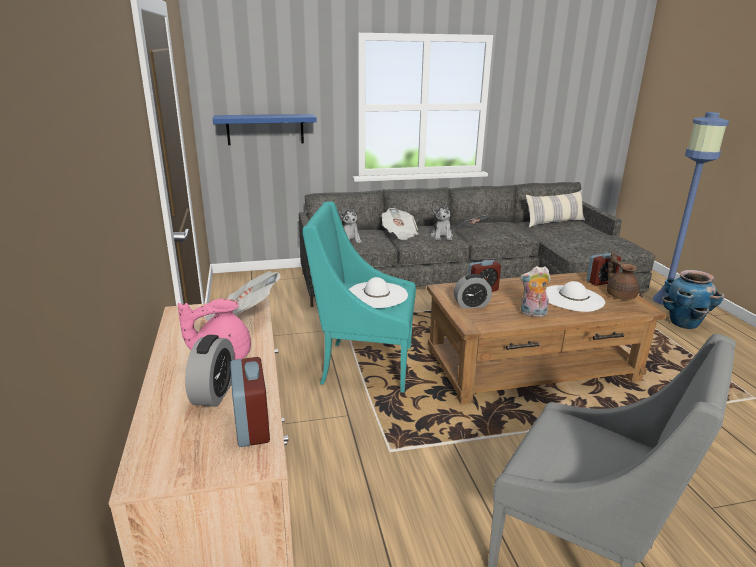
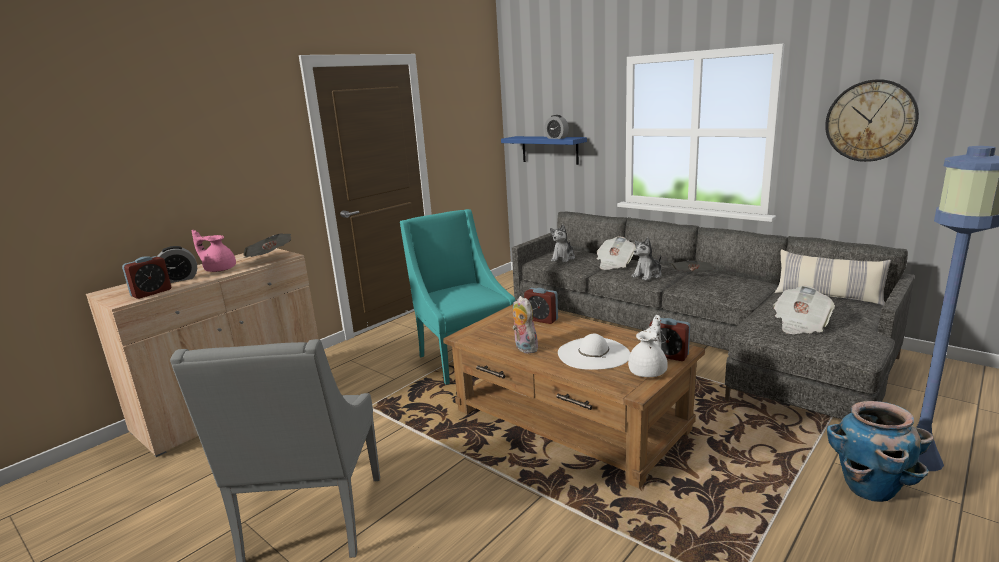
camera: 55 degrees right, 5 degrees down
(377, 295) = (461, 295): white hat -> none
(471, 305) = (502, 325): alarm clock -> alarm clock (556, 138)
(545, 97) = (870, 121): none -> wall clock
(586, 242) = (800, 324): none -> newspaper
(620, 295) = (648, 371): brown teapot -> white teapot

